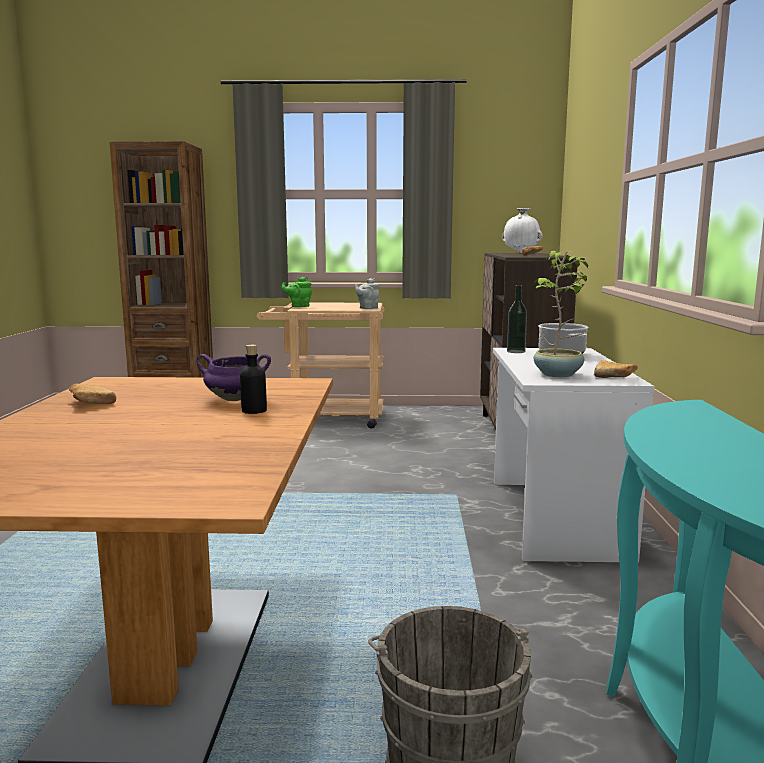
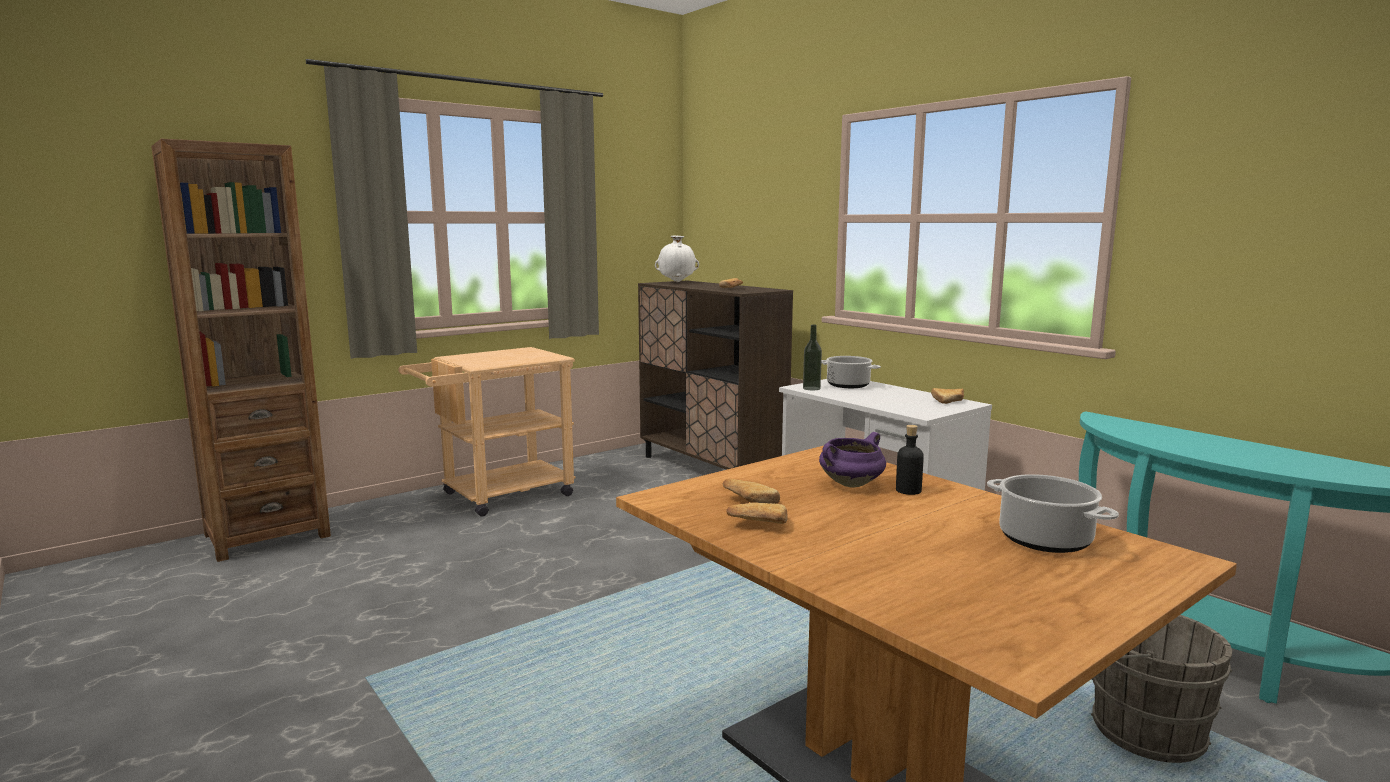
camera: 40 degrees left, 0 degrees up
(137, 393) = (747, 501): none -> bread
(197, 457) = (1043, 539): none -> cooking pot
(298, 306) = (469, 363): green teapot -> none
(367, 308) = (553, 357): grey teapot -> none
(559, 374) = (915, 406): potted plant -> none

